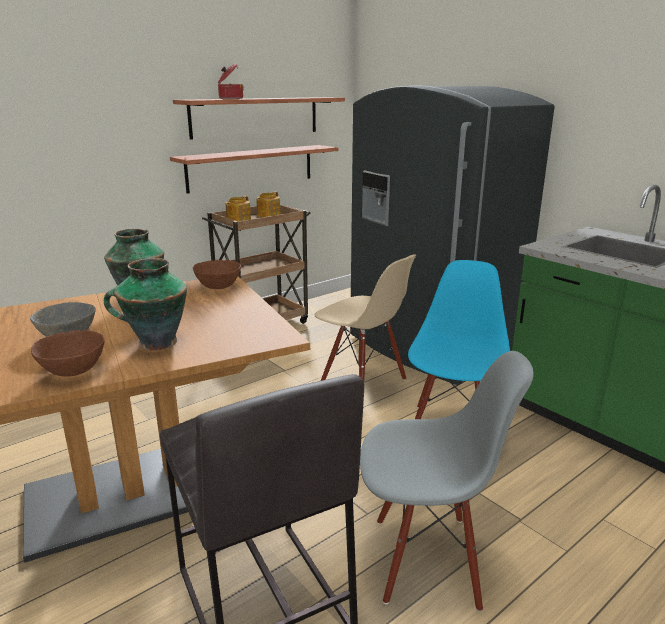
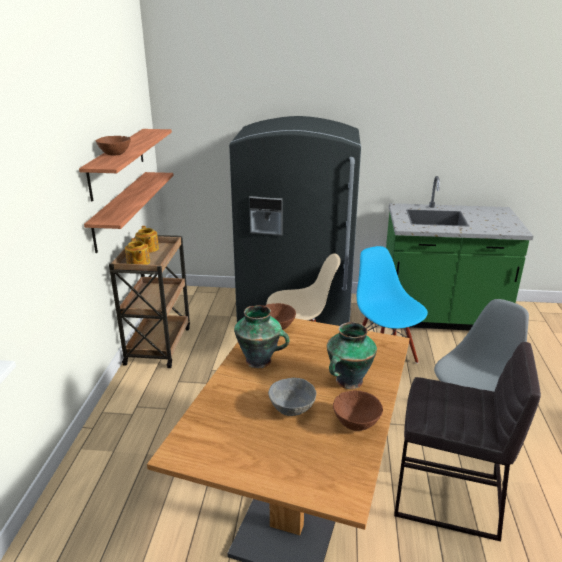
camera: 45 degrees left, 5 degrees up
(230, 98) = (115, 154): cooking pot -> brown bowl

